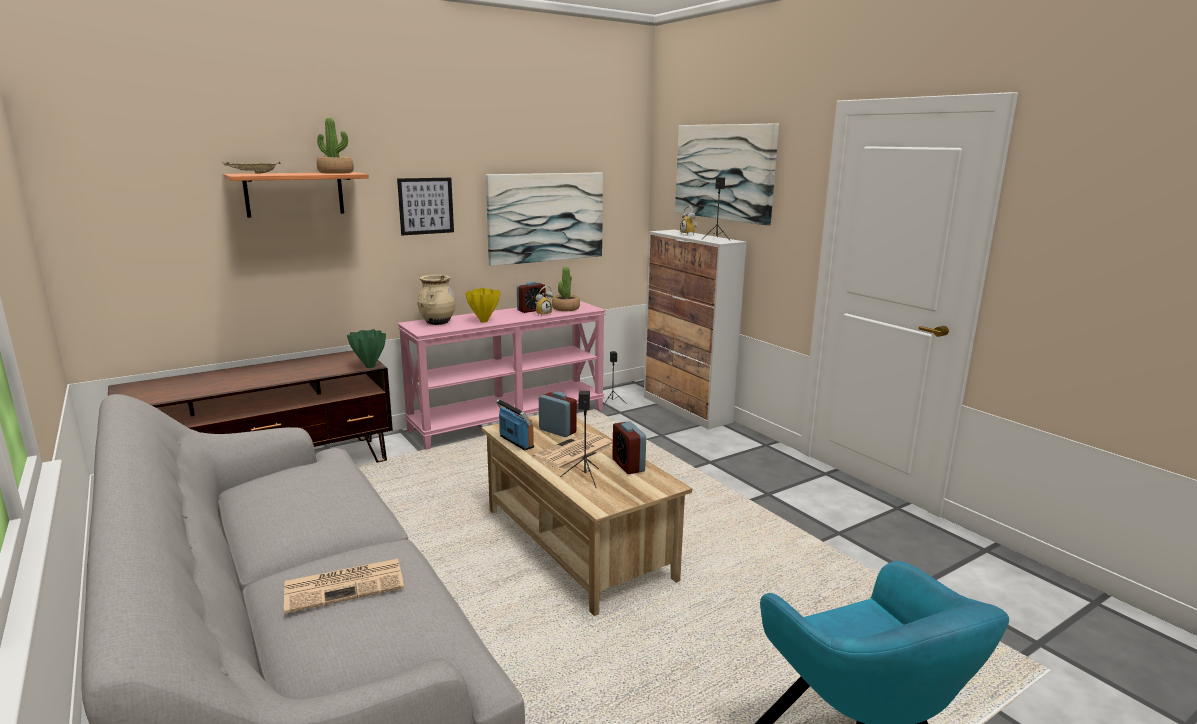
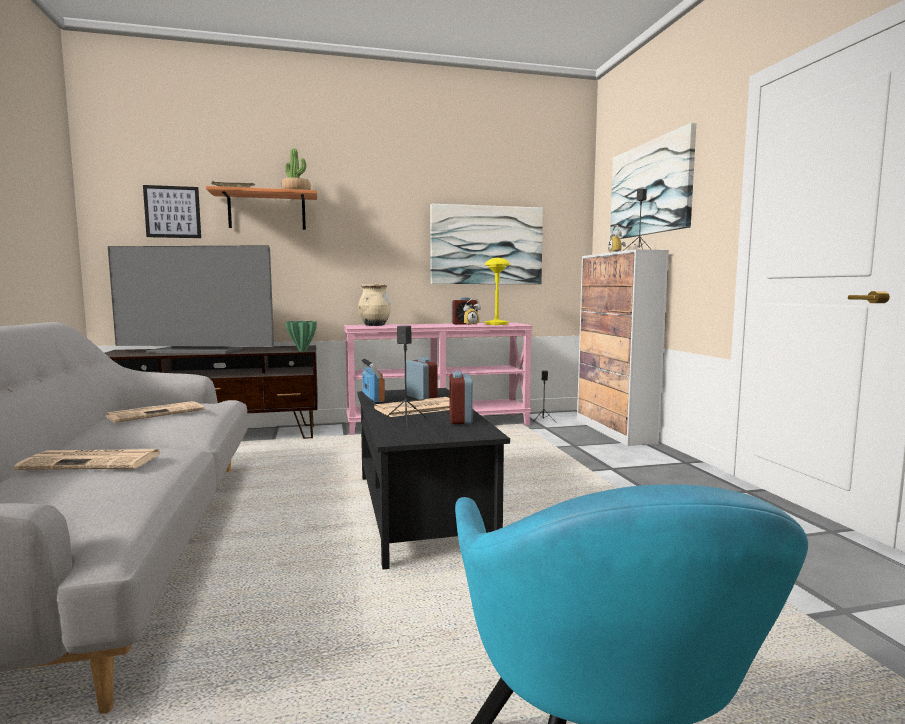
camera: 20 degrees right, 10 degrees down
(234, 379) = (197, 351): none -> television
(299, 495) = (156, 413): none -> newspaper
(426, 206) = (375, 228): picture -> picture (172, 212)
(483, 321) = (413, 326): yellow vase -> none
(565, 308) = (496, 324): potted plant -> yellow table lamp
(576, 543) = (419, 510): beige coffee table -> black coffee table

